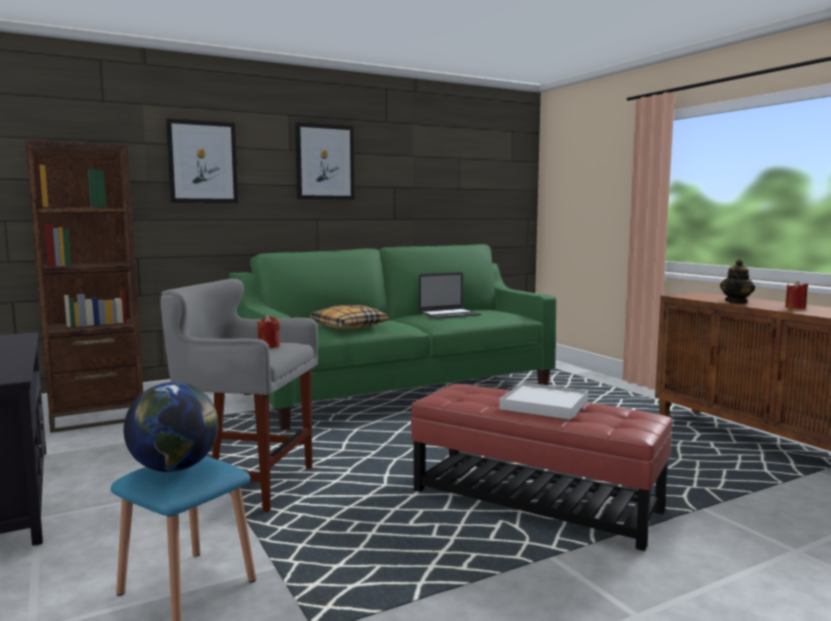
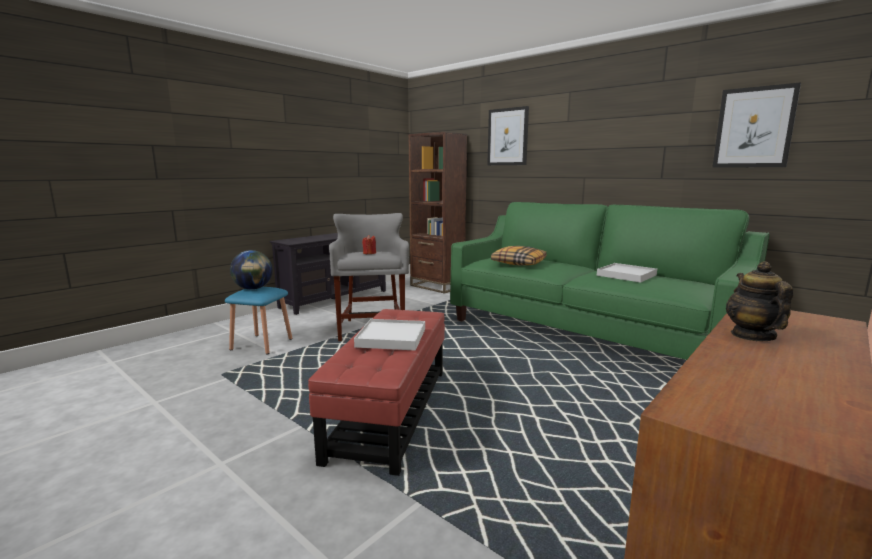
camera: 70 degrees right, 5 degrees up
(324, 162) = (594, 128): picture -> picture (754, 127)
(449, 314) = (626, 275): laptop -> white tray
(736, 302) = (752, 336): teapot -> teapot turned 75 degrees clockwise
(795, 307) = (772, 372): red candle -> none

